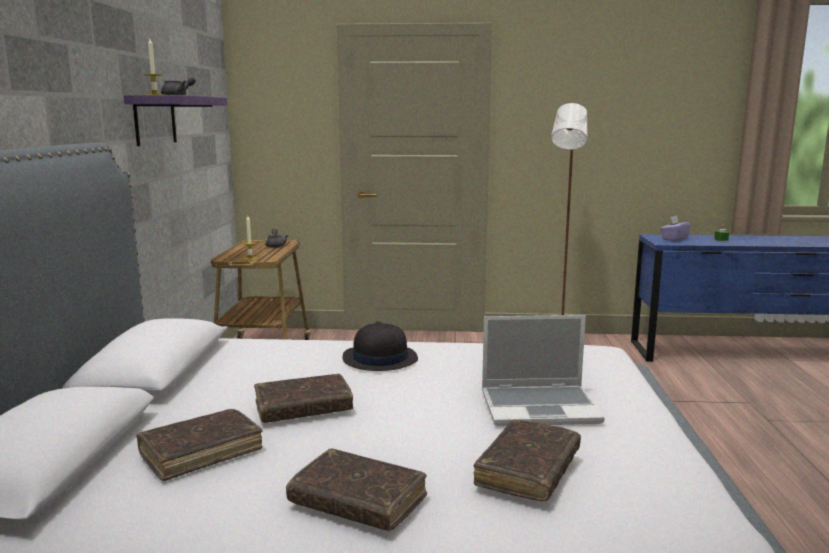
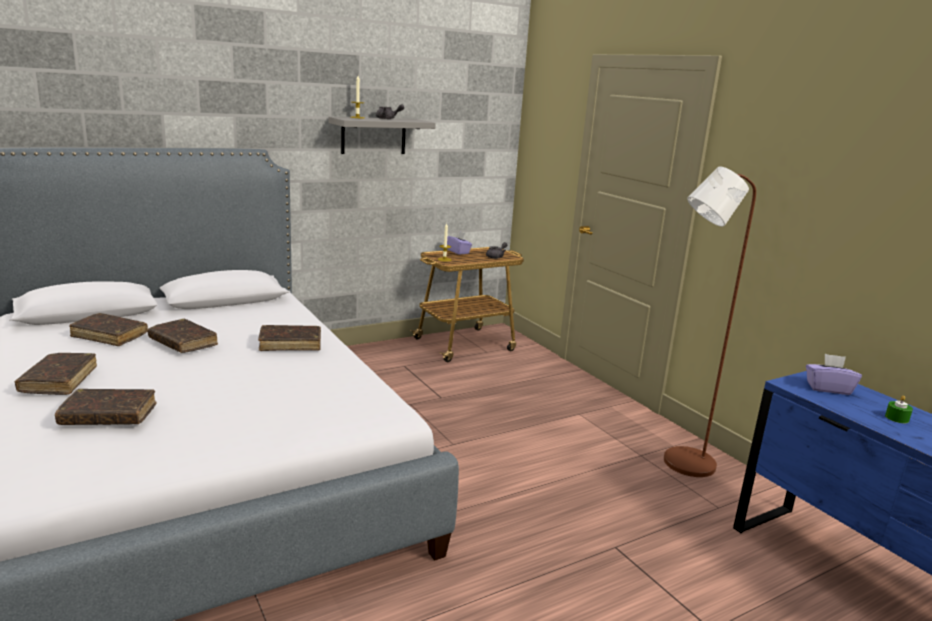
camera: 55 degrees right, 5 degrees up
(155, 120) = (373, 136): purple shelf -> grey shelf
(237, 250) = (458, 252): none -> purple tissue box
(379, 359) = (290, 344): black hat -> brown book
(540, 407) = (231, 408): laptop -> none

